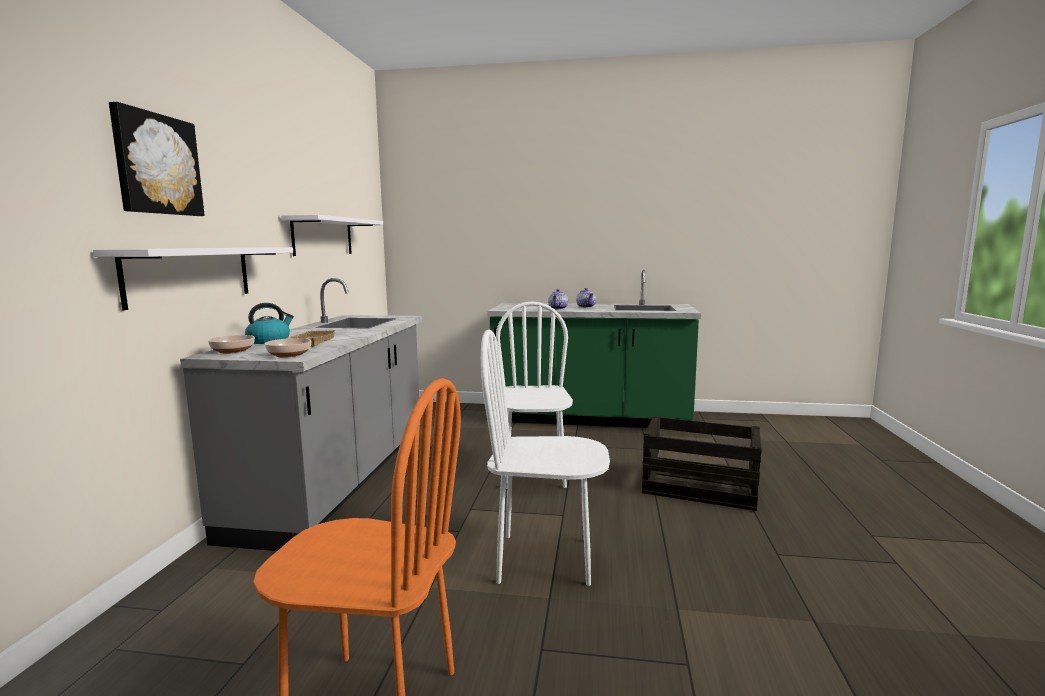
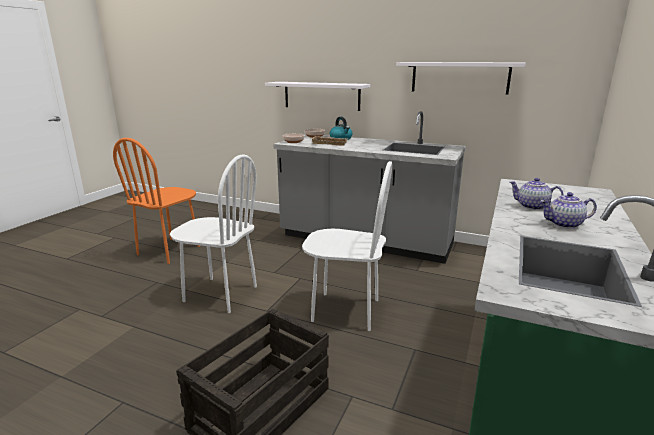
camera: 105 degrees right, 10 degrees up
(156, 164) = (309, 42): picture -> none
(545, 559) = (220, 294): white chair -> white chair turned 90 degrees clockwise

